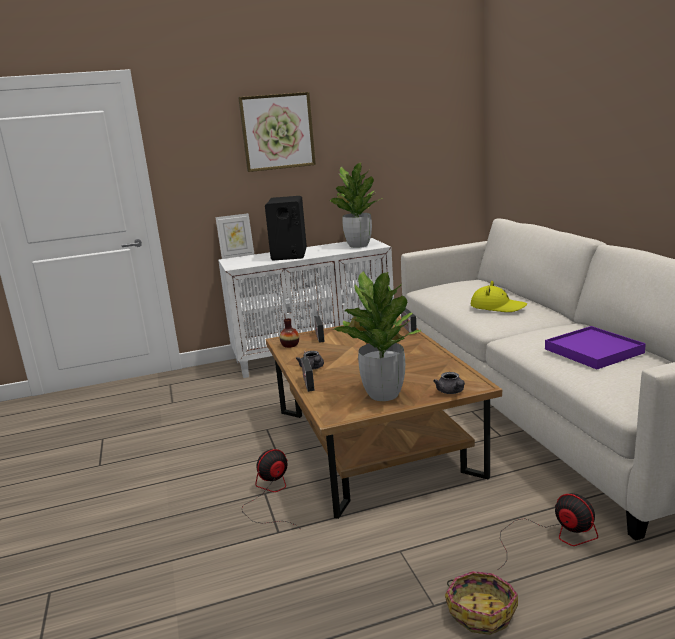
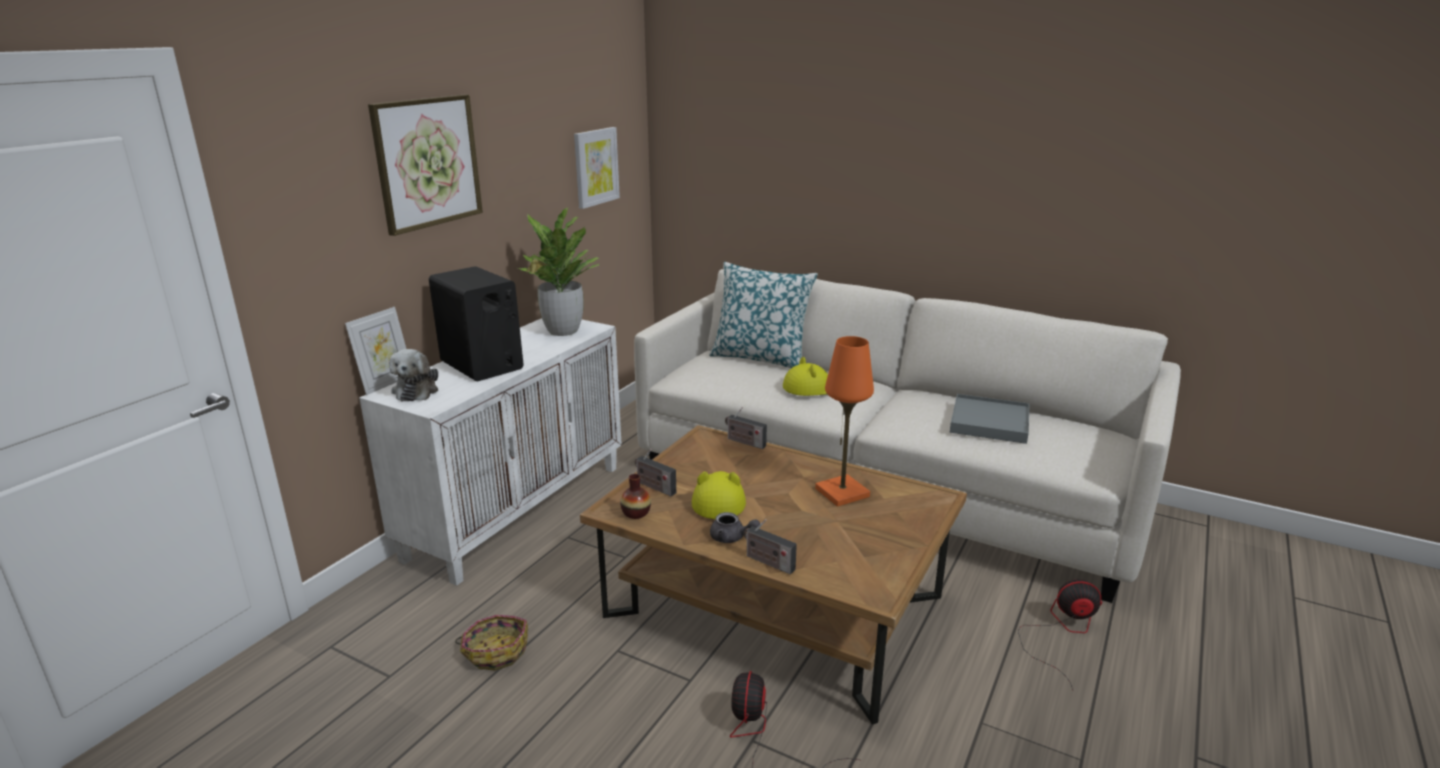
camera: 45 degrees left, 5 degrees up
(243, 260) = (416, 390): none -> plush toy
(340, 350) = (718, 499): none -> yellow hat
(383, 394) = (875, 544): potted plant -> none
(416, 366) = (842, 493): none -> orange table lamp
(424, 143) = (595, 167): none -> picture
(451, 392) = (933, 514): grey teapot -> none
(481, 611) = (1116, 739): basket -> basket (496, 651)
(497, 286) = (761, 358): none -> pillow
(593, 351) = (989, 422): purple tray -> grey tray

